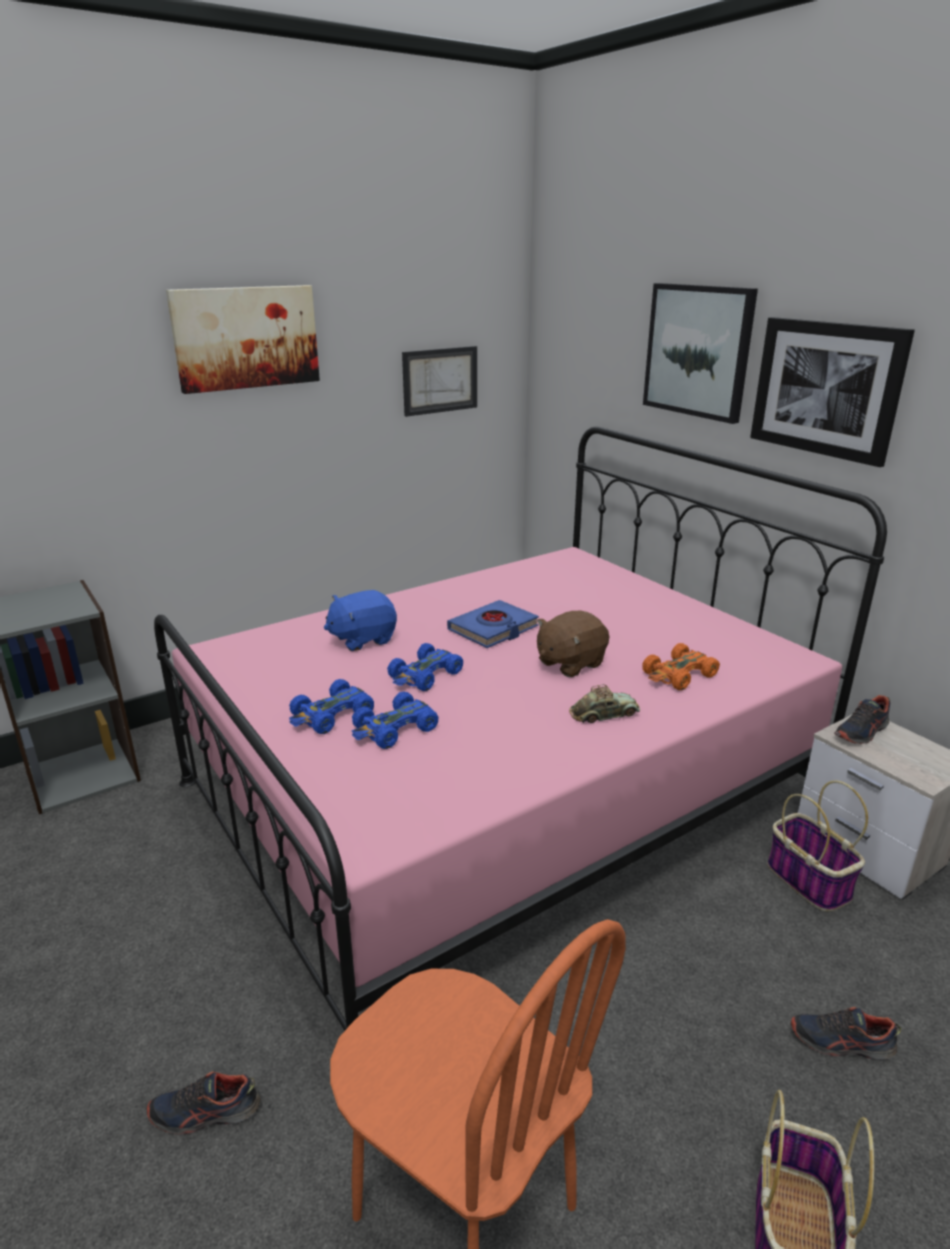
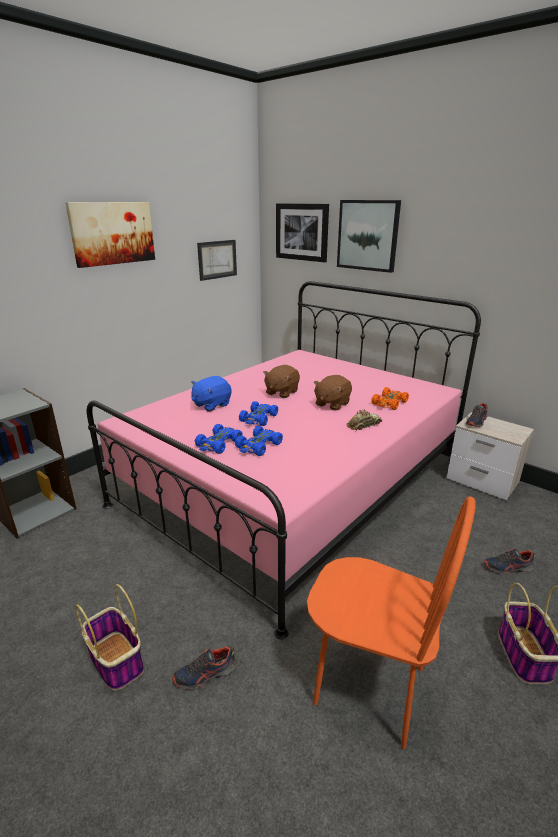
camera: 15 degrees left, 0 degrees up
(493, 629) = (281, 392): blue book -> brown plush toy
(806, 880) = (461, 499): basket -> basket (115, 660)
(826, 389) = (442, 250): picture -> picture (302, 232)

